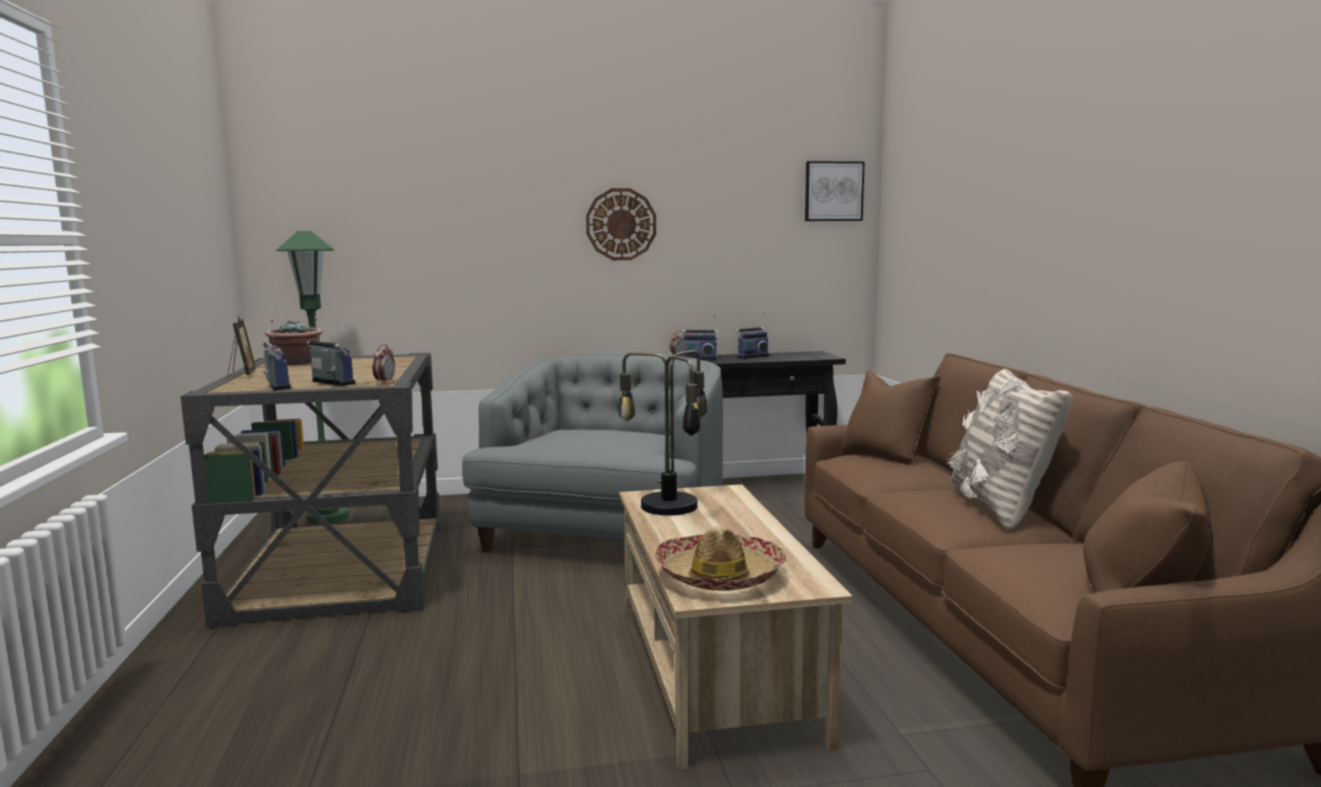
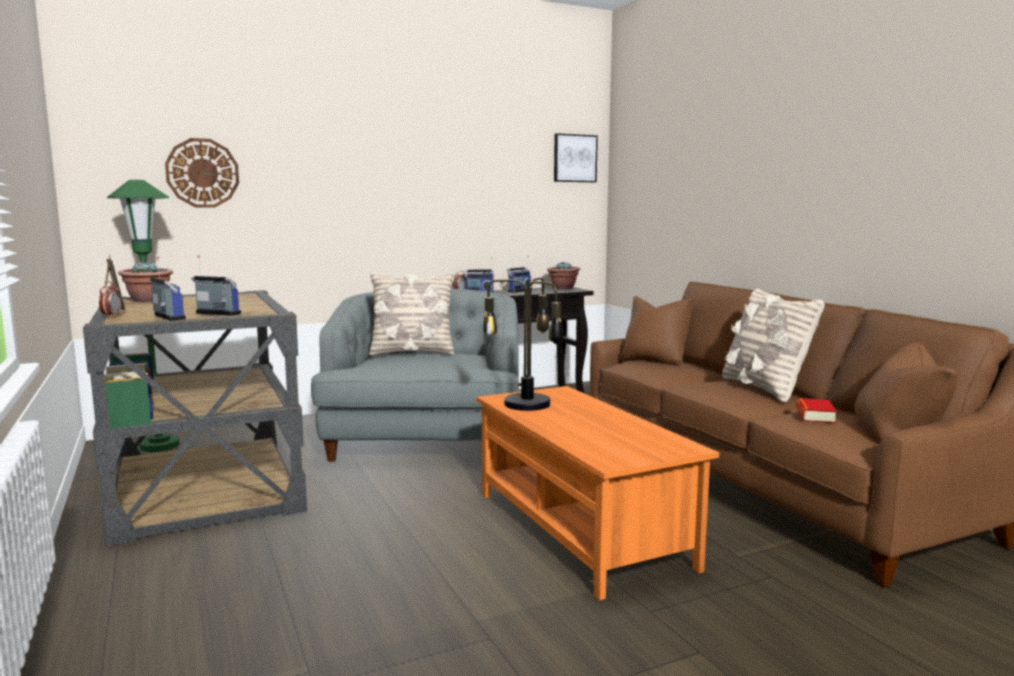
camera: 15 degrees left, 0 degrees up
(385, 382) = (266, 311): alarm clock -> alarm clock (111, 316)
(591, 431) = (412, 353): none -> beige pillow
(621, 224) = (411, 181): wall clock -> wall clock (202, 173)
(716, 669) = (581, 529): beige coffee table -> orange coffee table
(720, 576) = (614, 447): hat -> none
(810, 354) = (563, 288): none -> potted plant
(1034, 553) = (815, 415): none -> book

